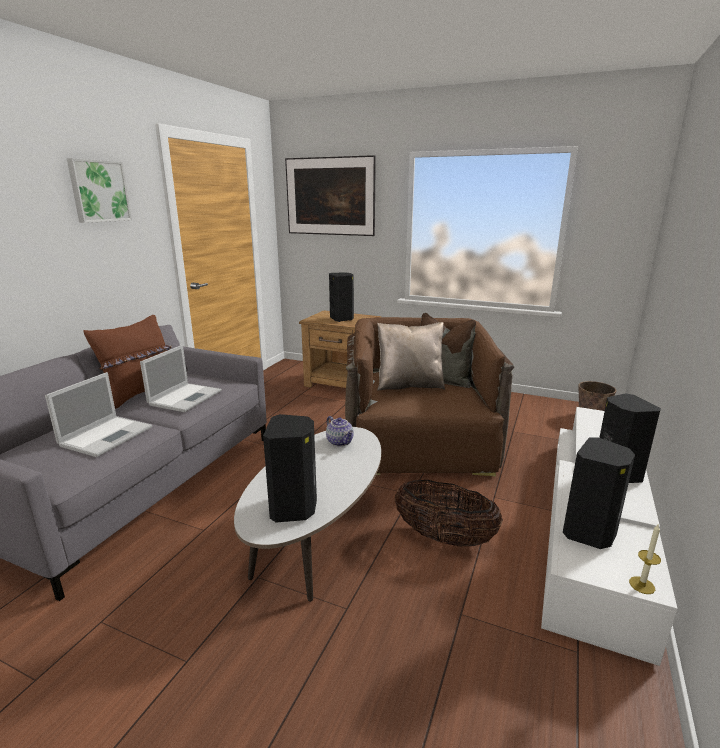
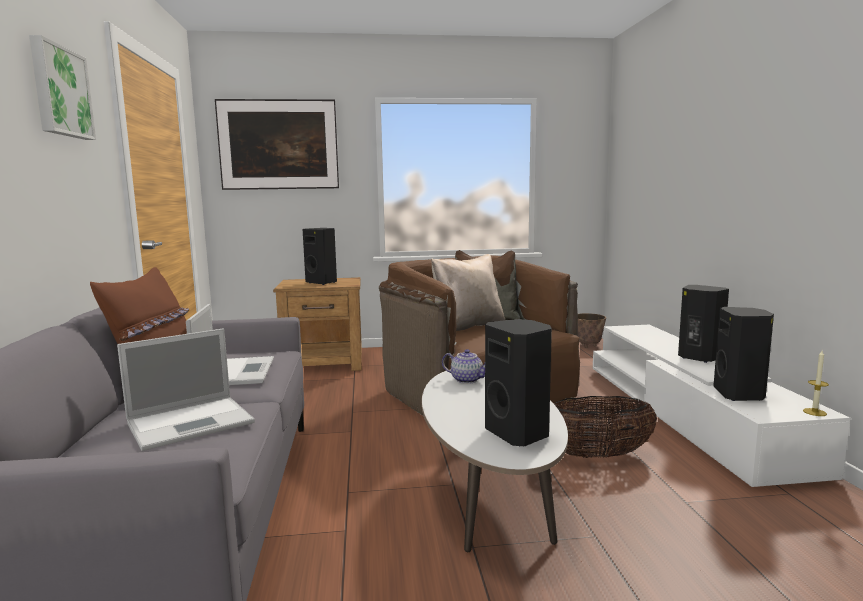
camera: 30 degrees left, 10 degrees down
(107, 435) = (192, 422): laptop -> laptop turned 60 degrees clockwise

